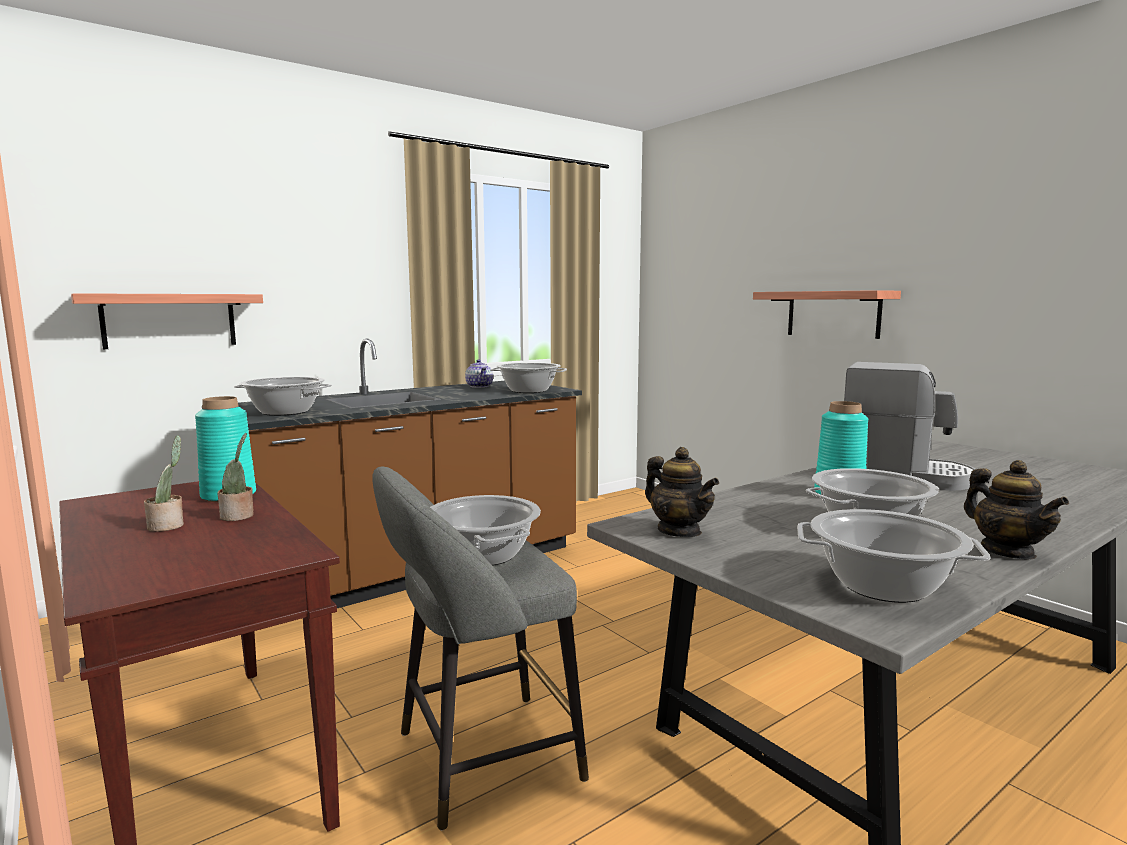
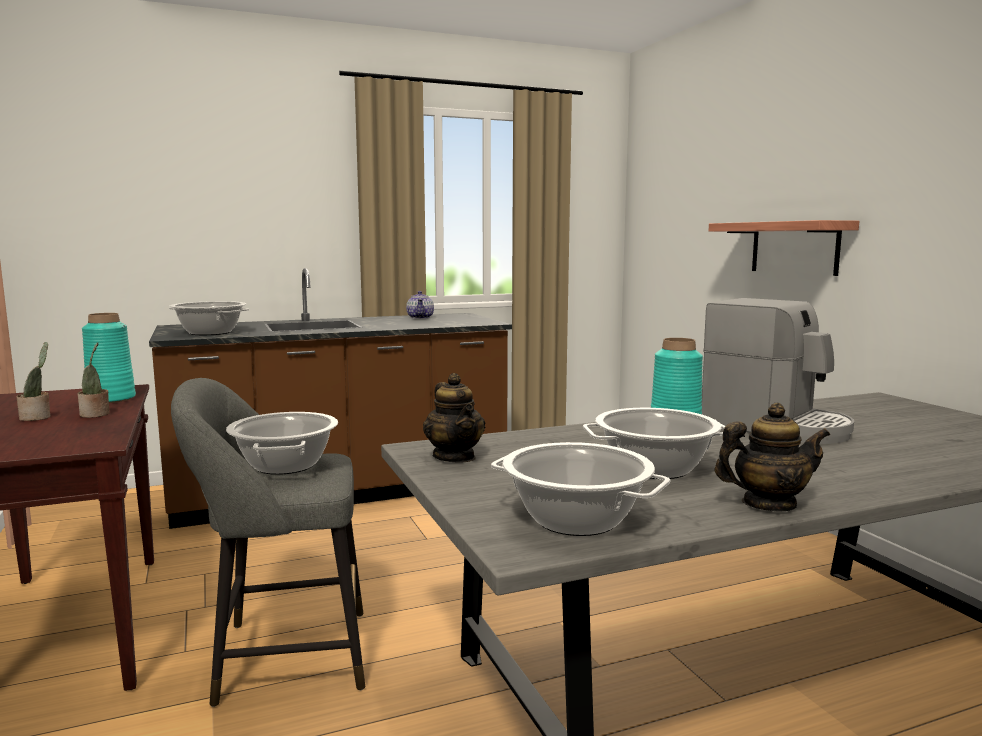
camera: 15 degrees right, 0 degrees up
(169, 320) = (138, 249): shelf -> none
(529, 391) = (458, 323): cooking pot -> none
(1007, 552) = (768, 504): teapot -> teapot turned 90 degrees counterclockwise

